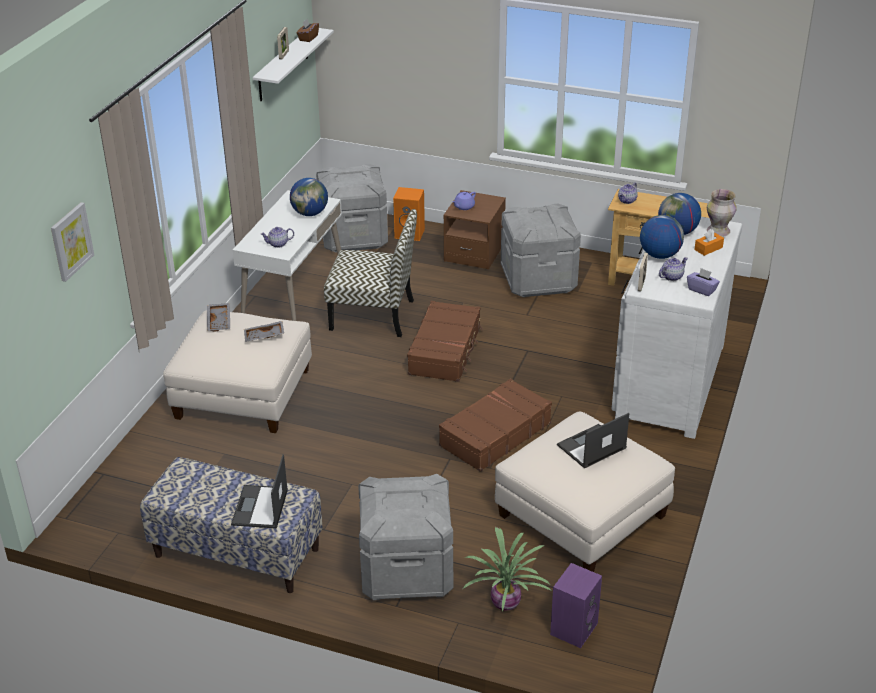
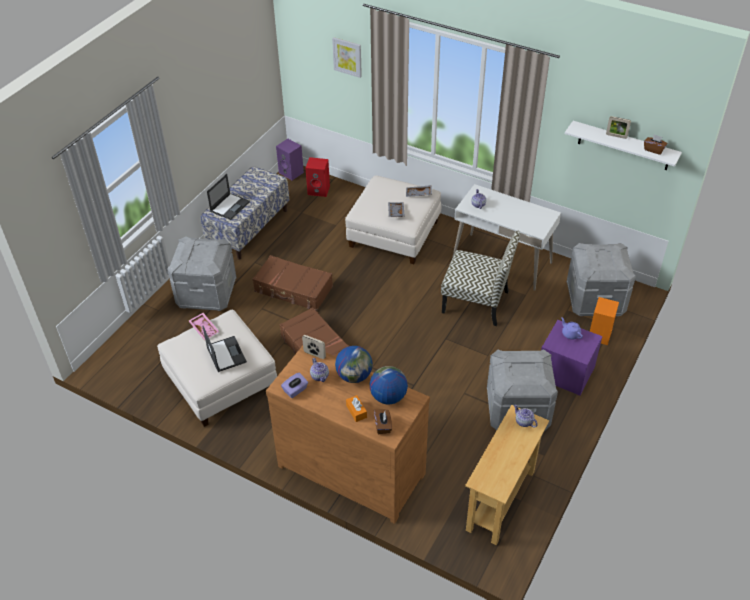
camera: 100 degrees right, 10 degrees up
(131, 484) = (319, 190): none -> red speaker
(260, 508) = (230, 206): laptop -> laptop turned 105 degrees clockwise
(310, 213) = (521, 222): globe -> none
(374, 315) = (477, 302): chair -> chair turned 90 degrees counterclockwise
(445, 350) = (423, 337): brown suitcase -> brown suitcase (293, 289)
(474, 253) = (565, 373): brown nightstand -> purple nightstand
(507, 602) = (163, 333): potted plant -> none
(551, 476) = (205, 329): none -> pink tray
(573, 627) = (131, 359): purple speaker -> purple speaker (292, 172)
(667, 382) = (352, 467): white dresser -> brown dresser
(717, 232) = (383, 426): vase -> brown tissue box

